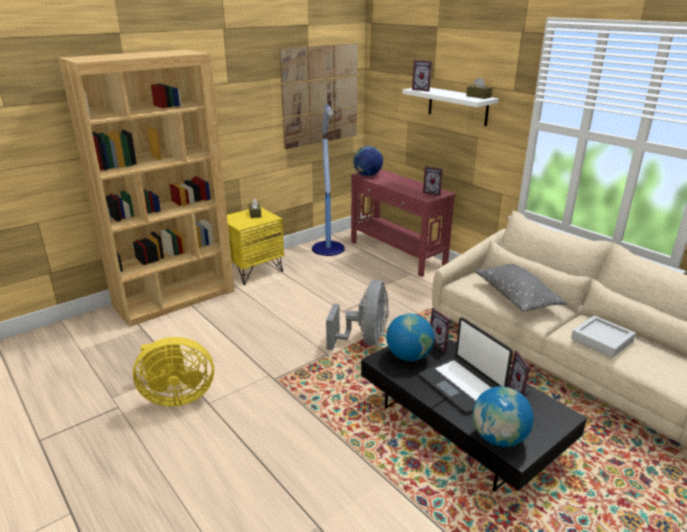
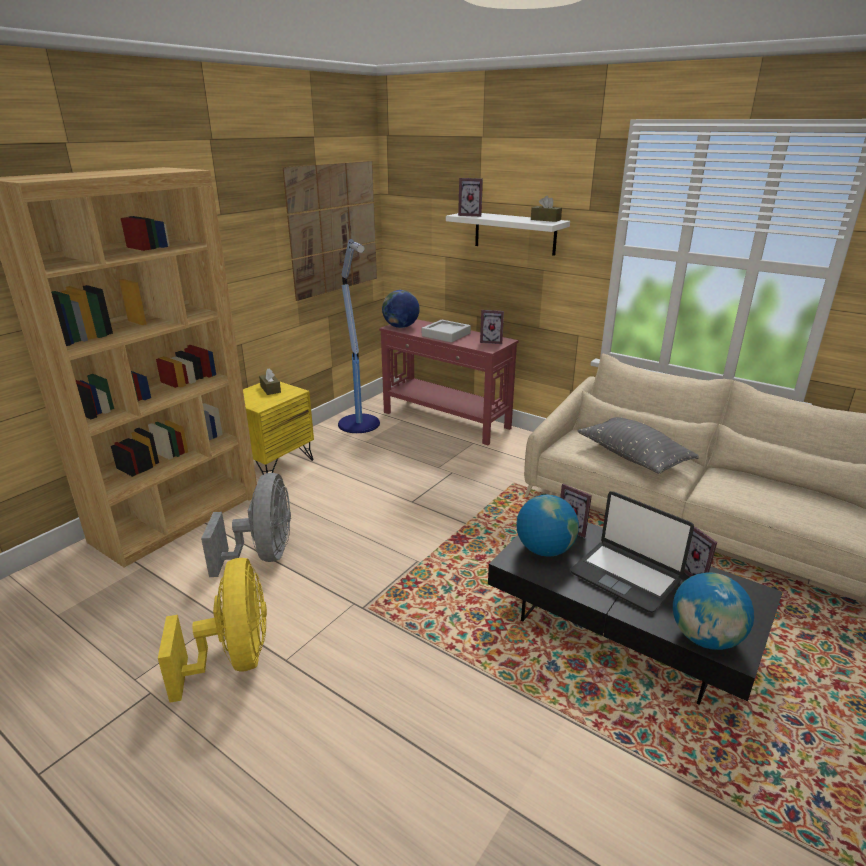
camera: 15 degrees left, 0 degrees up
(176, 396) = (234, 659): yellow fan -> yellow fan turned 75 degrees counterclockwise
(364, 340) = (456, 535): grey fan -> grey fan (264, 555)
(601, 340) = (751, 494): grey tray -> grey tray (446, 335)

